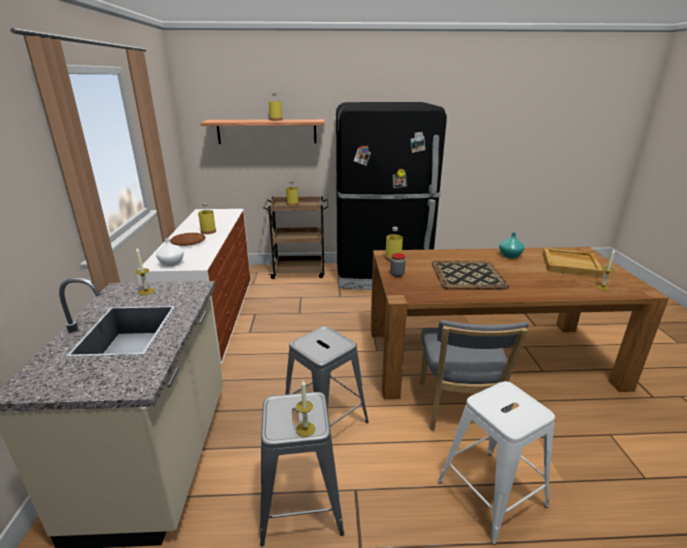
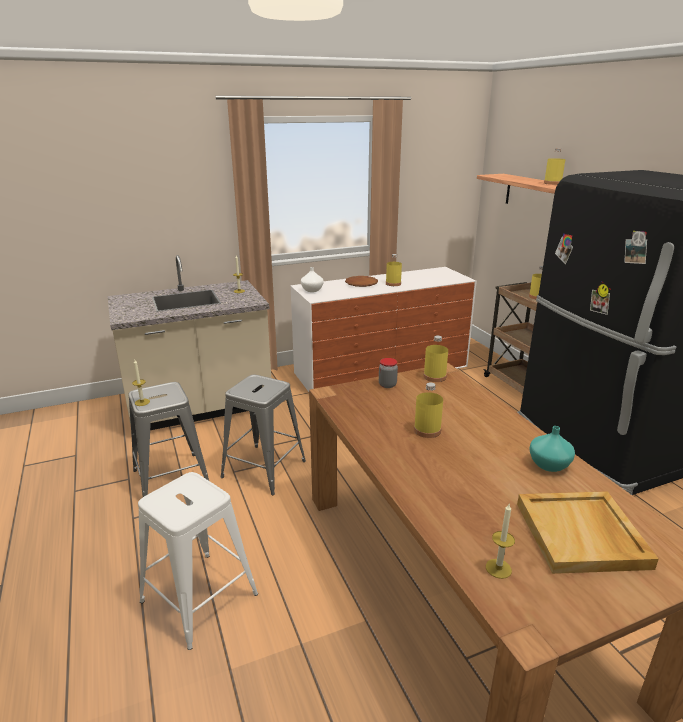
camera: 70 degrees right, 0 degrees up
(457, 409) = (322, 560): grey chair -> none
(467, 275) = (427, 430): tray -> yellow bottle

